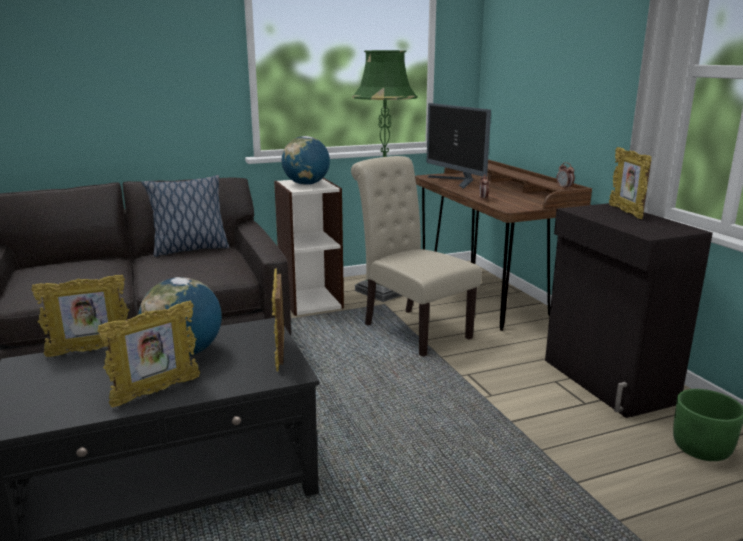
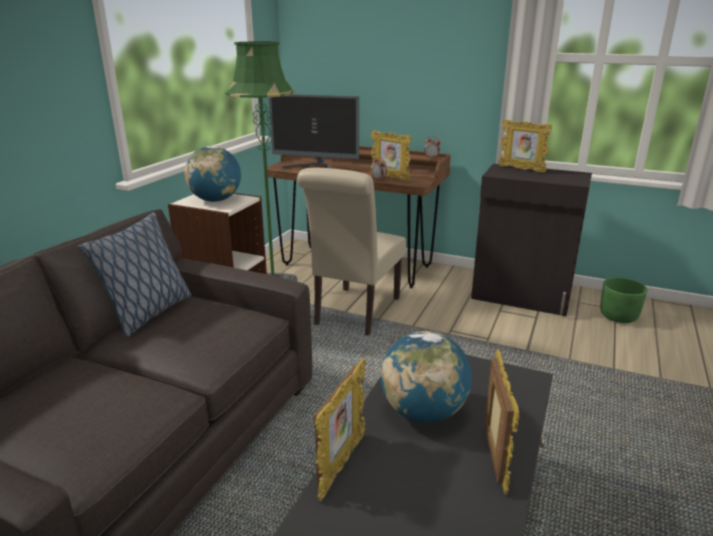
camera: 45 degrees left, 5 degrees up
(280, 353) = (484, 369): picture frame -> picture frame (390, 177)
(411, 329) = (354, 313): beige chair -> beige chair turned 75 degrees counterclockwise

